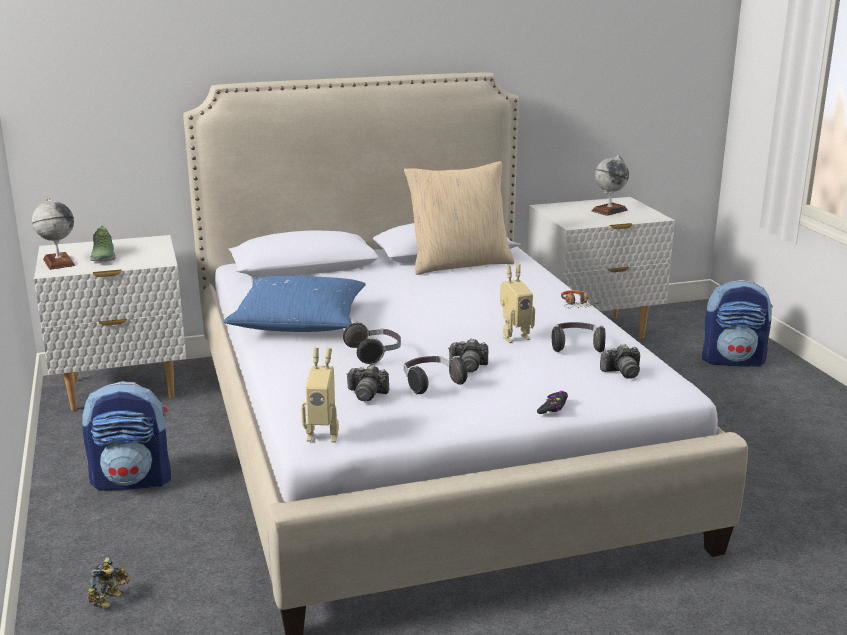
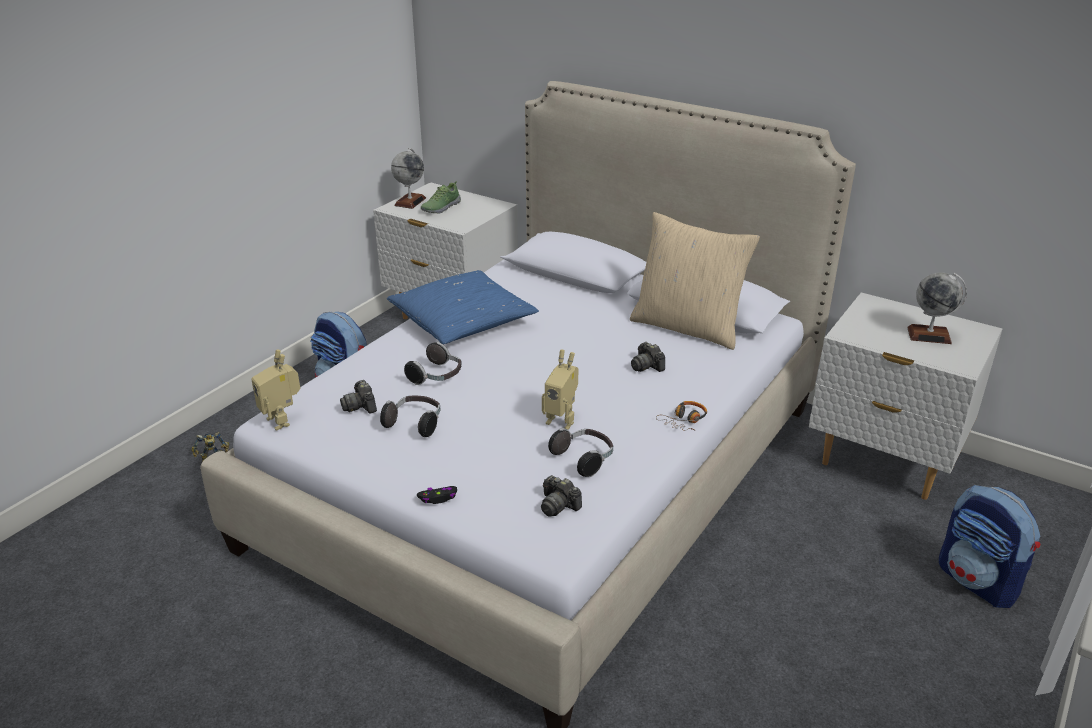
camera: 50 degrees right, 10 degrees up
(468, 366) = (473, 425): camera -> camera (647, 366)

